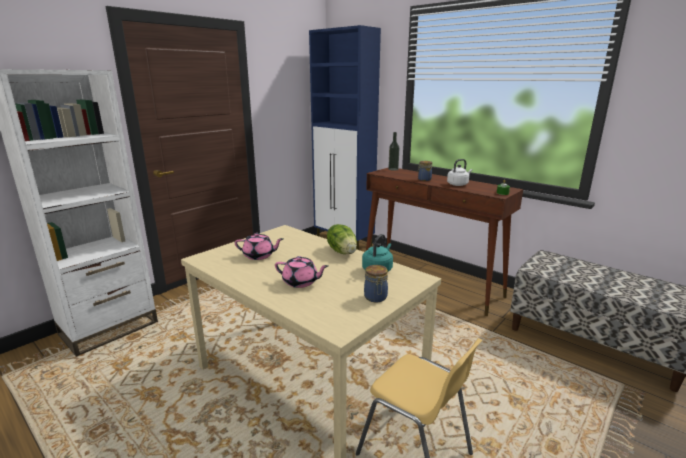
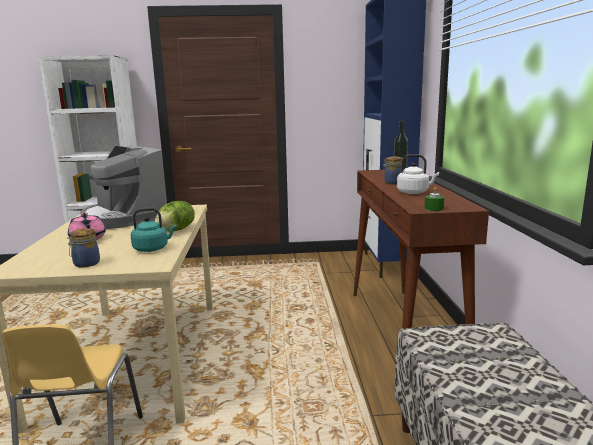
camera: 45 degrees right, 5 degrees down
(259, 256) = (124, 218): pink teapot -> coffee machine

